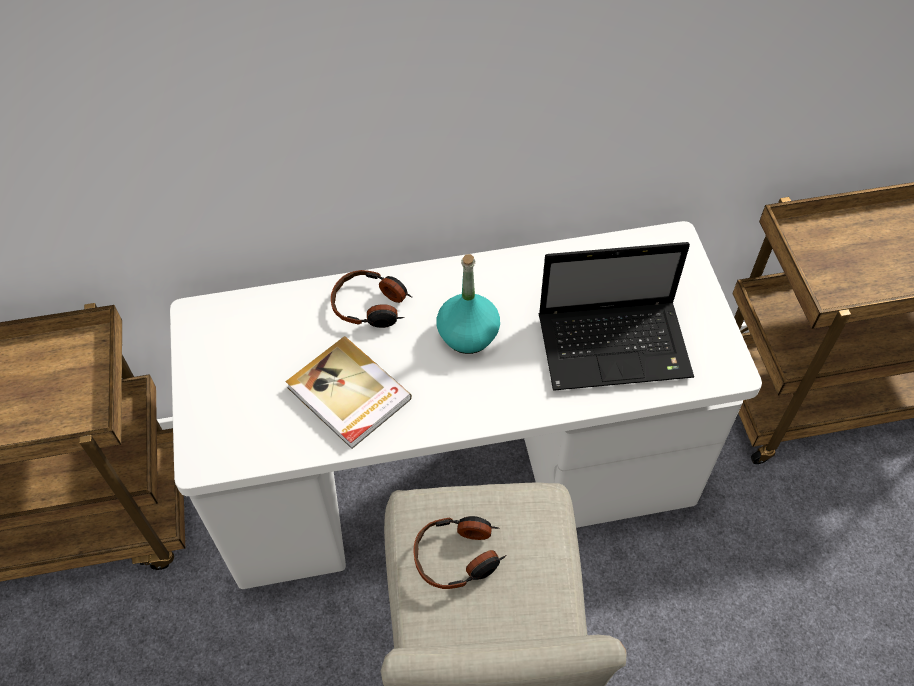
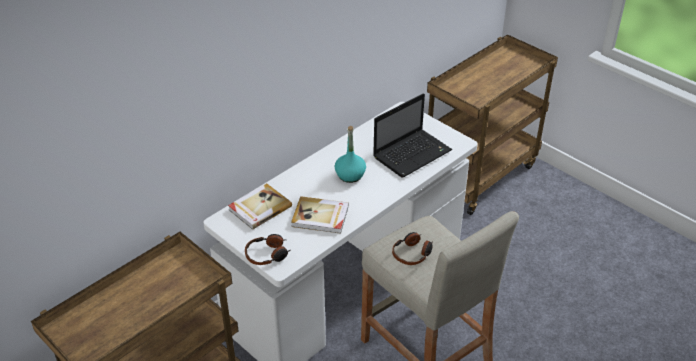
camera: 35 degrees left, 15 degrees down
(271, 322) = (259, 208): none -> book
(371, 306) = (299, 183): headphones -> headphones (267, 255)

